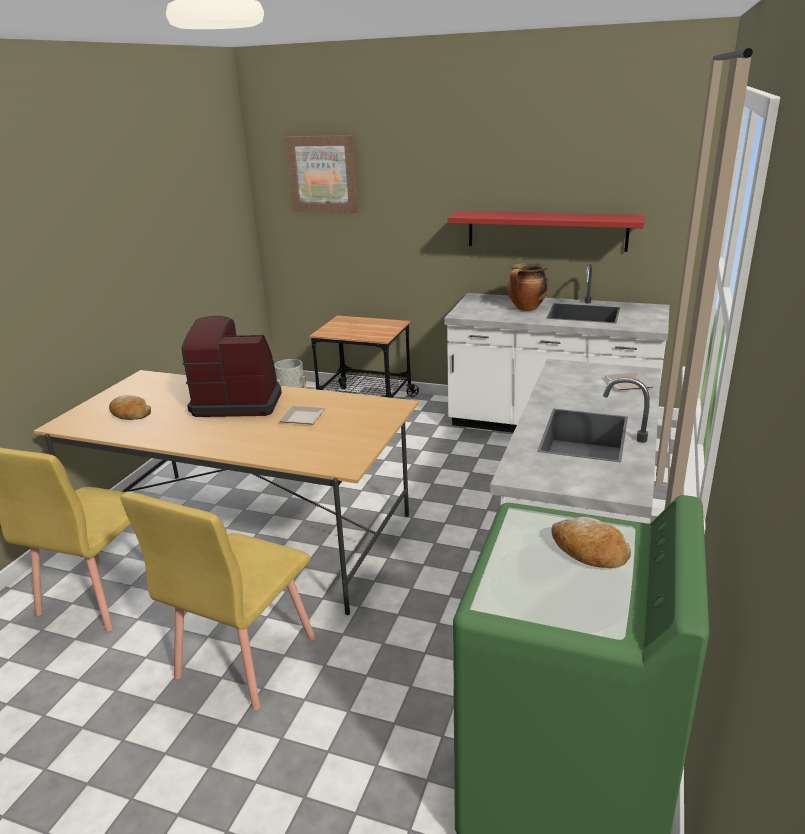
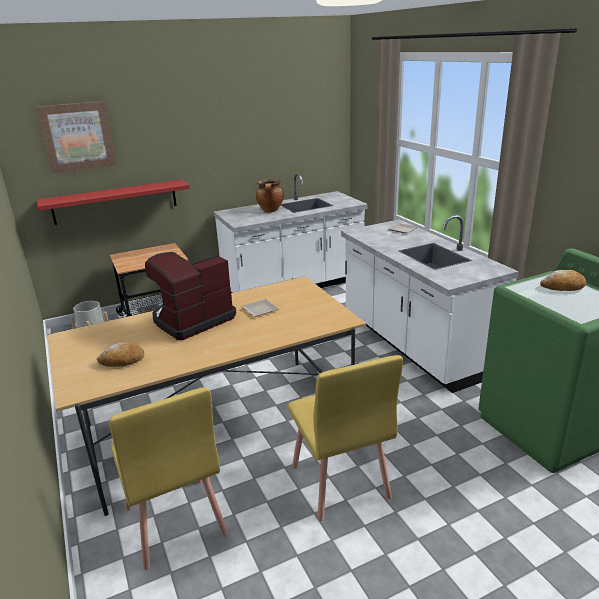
camera: 45 degrees left, 0 degrees up
(546, 230) = (261, 156): red shelf -> red shelf (115, 202)

